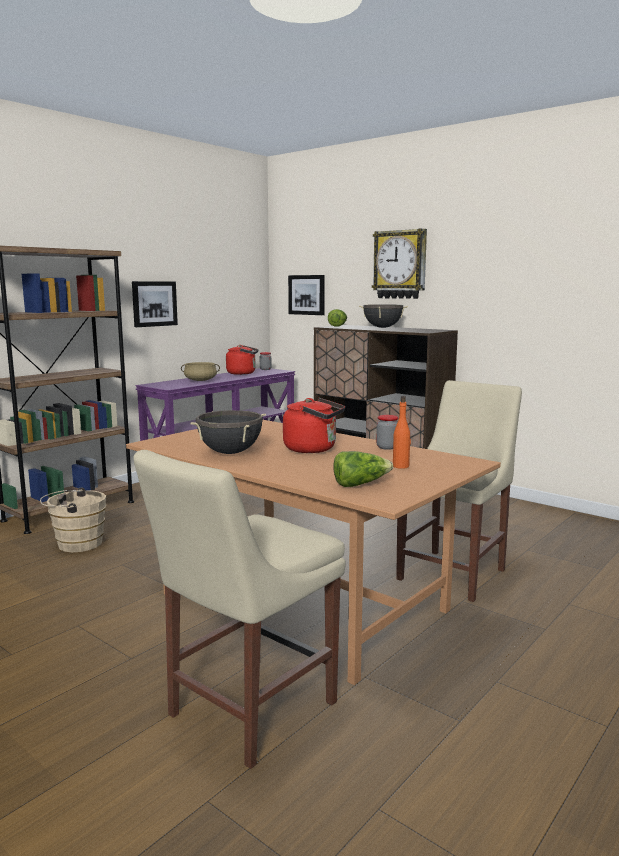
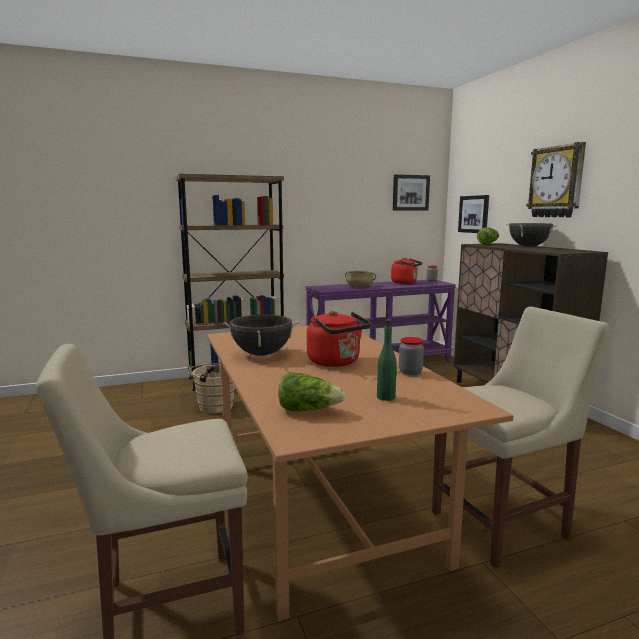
camera: 30 degrees right, 0 degrees up
(154, 303) = (328, 220): picture -> picture (410, 192)
(401, 466) = (386, 397): orange bottle -> green bottle

